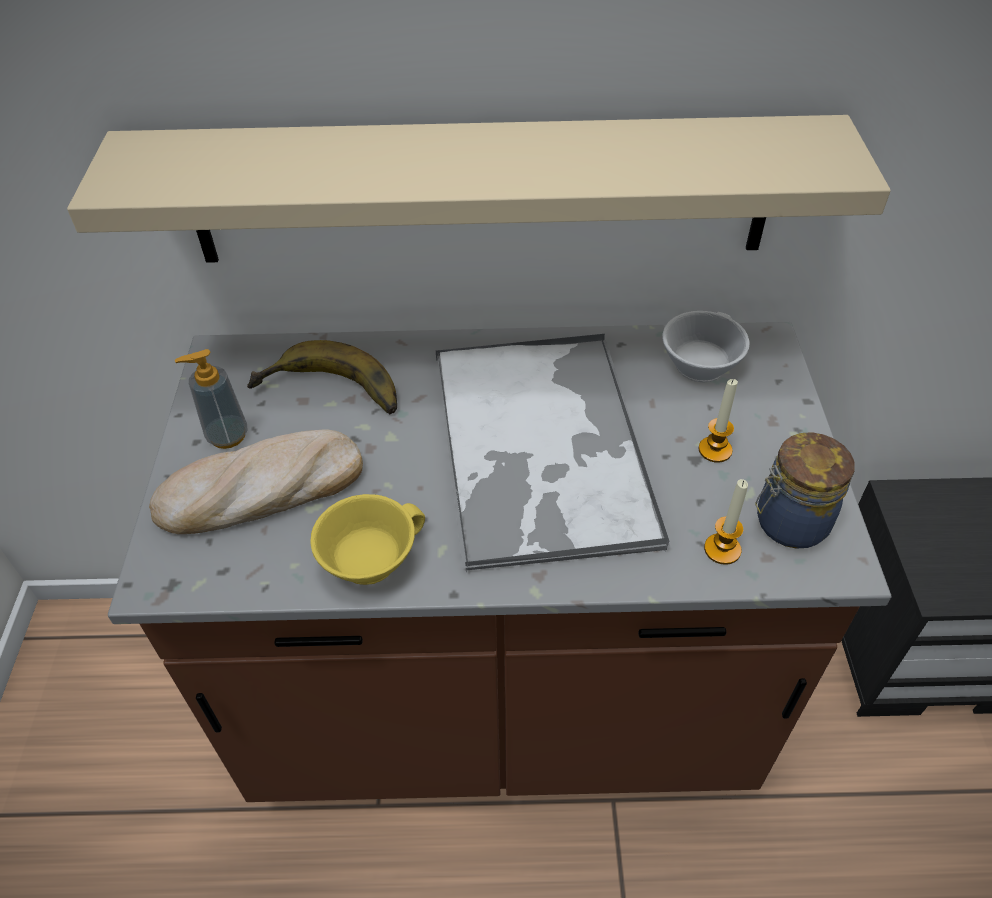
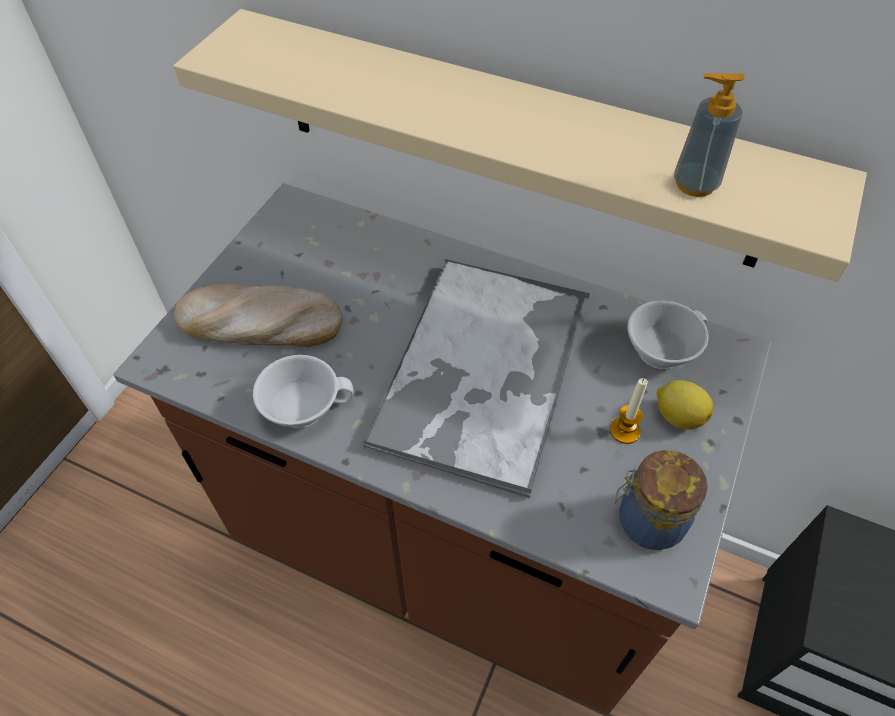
camera: 25 degrees right, 5 degrees up
(227, 436) = (261, 271): soap dispenser -> soap dispenser (694, 184)
(328, 397) = (348, 267): banana -> none
(369, 555) = (303, 405): yellow cup -> white cup
(722, 549) = (575, 518): candle -> none
(753, 417) = (677, 416): none -> lemon

